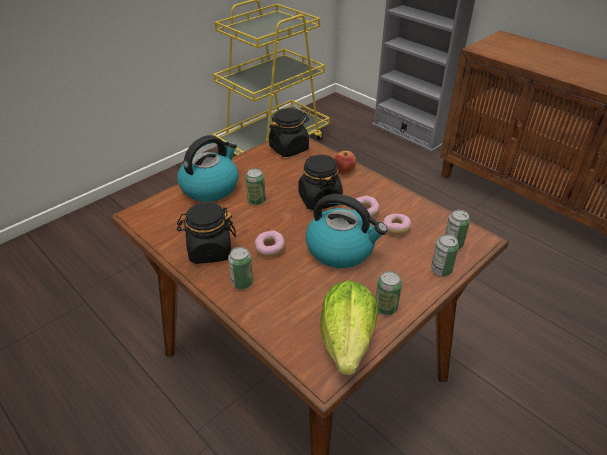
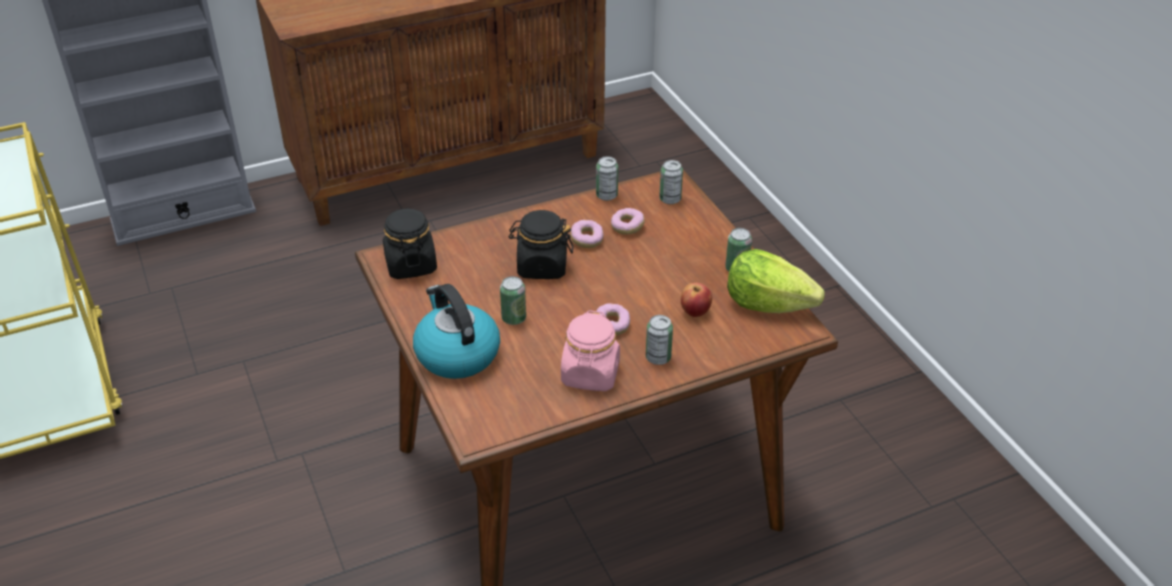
camera: 70 degrees left, 0 degrees up
(210, 250) = (590, 374): black jar -> pink jar
(341, 249) = (640, 274): kettle -> none
(344, 171) = (497, 232): apple -> apple (695, 312)
(441, 270) = (702, 219): can -> can (606, 195)

